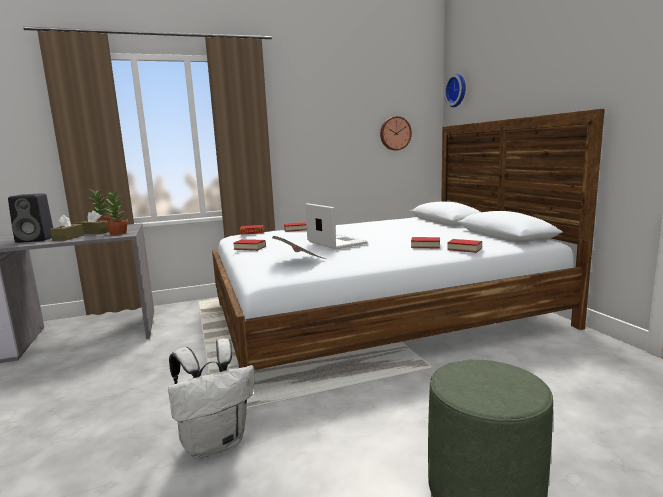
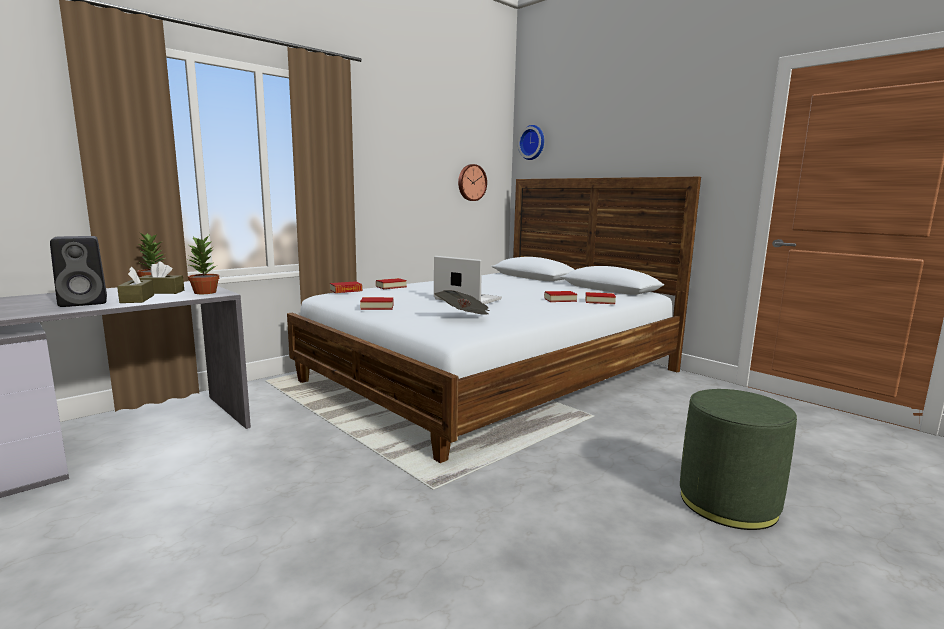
camera: 25 degrees left, 0 degrees up
(215, 442) = (465, 512): white backpack -> none

